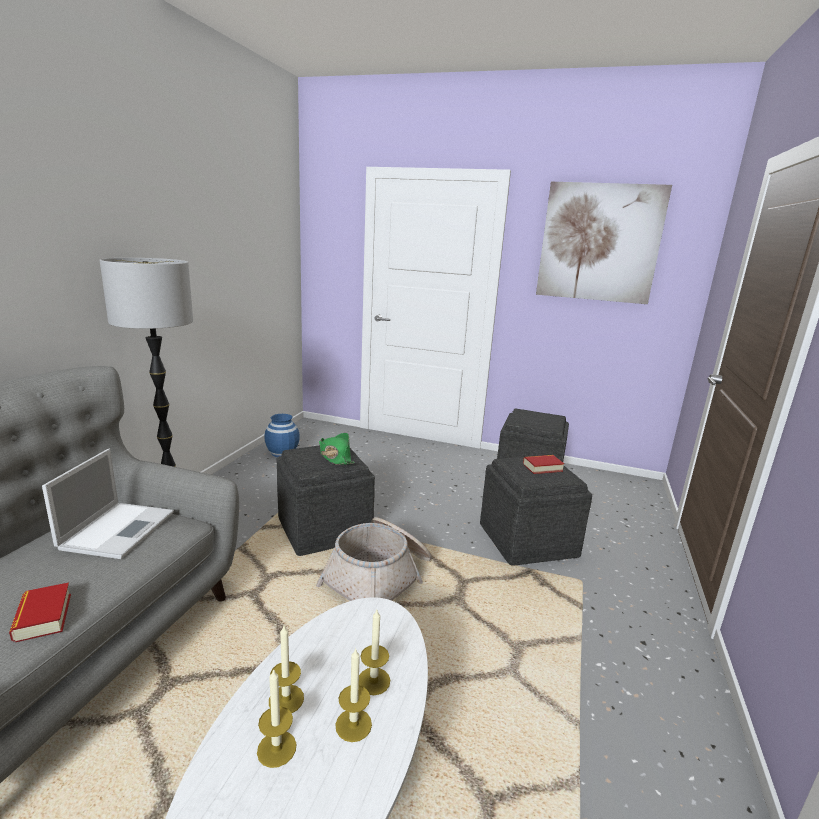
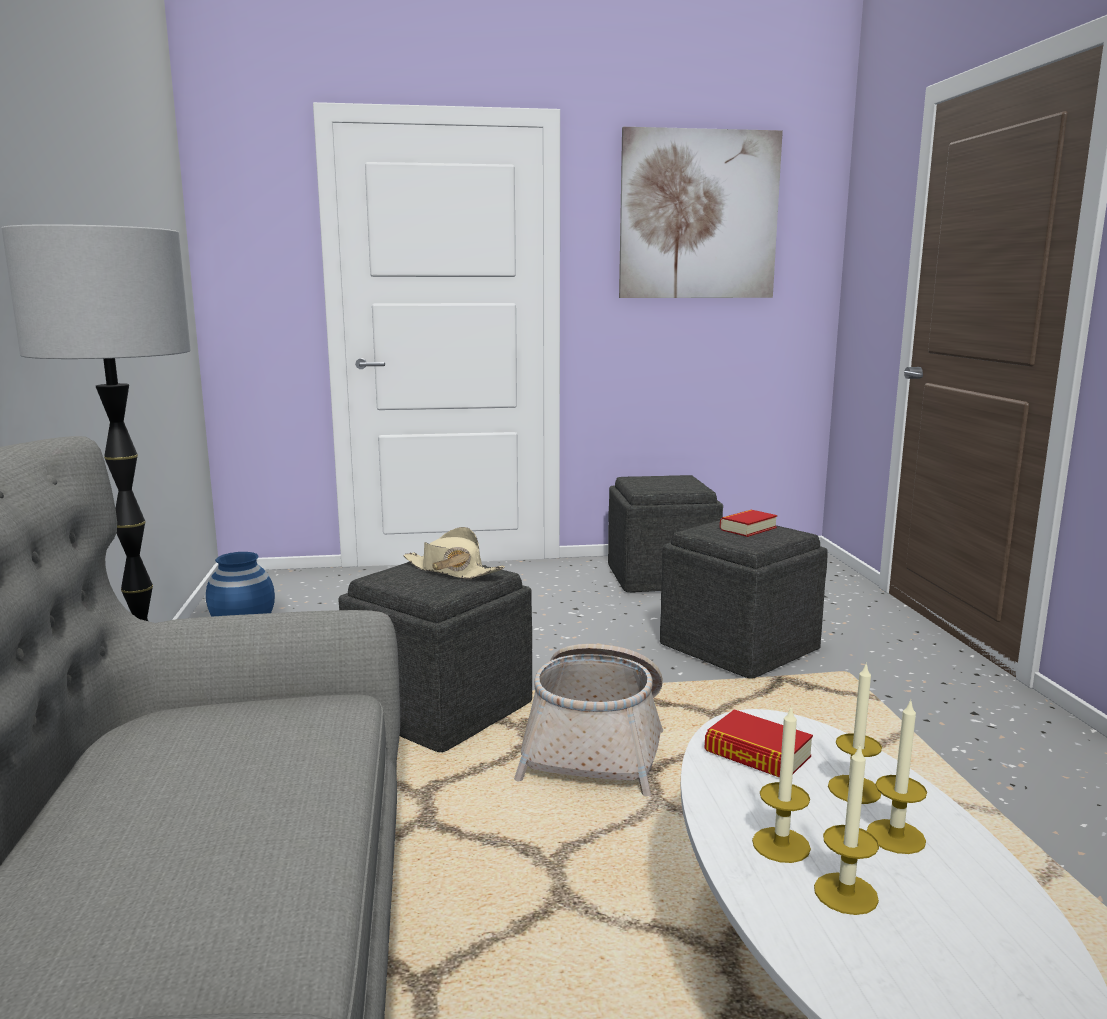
camera: 25 degrees left, 5 degrees down
(43, 617) = (280, 877): book -> book (757, 754)
(119, 529) = (223, 735): laptop -> none
(335, 456) = (452, 570): green hat -> beige hat

